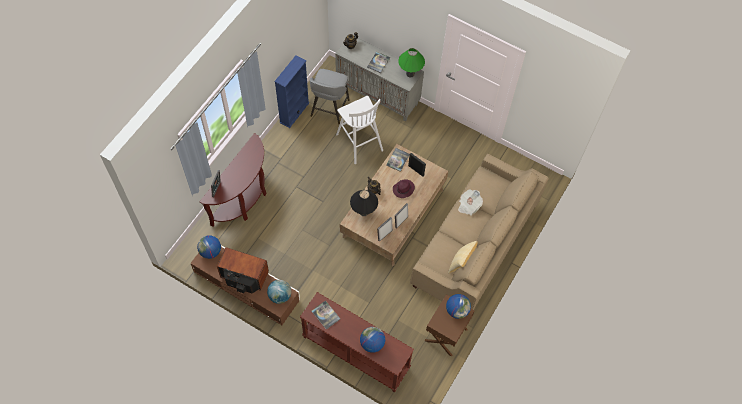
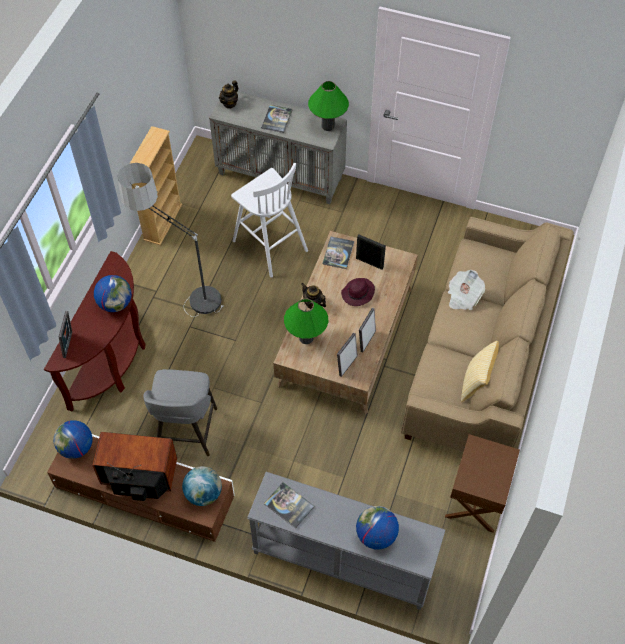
camera: 10 degrees left, 5 degrees down
(294, 112) = (162, 222): blue bookcase -> beige bookcase
(296, 163) = (182, 293): none -> floor lamp
(329, 109) = (214, 208): grey stool -> grey stool (186, 431)
(355, 353) = (342, 560): brown console table -> grey console table
(363, 212) = (306, 338): black table lamp -> green table lamp
(457, 310) = (493, 455): globe -> globe (115, 303)

